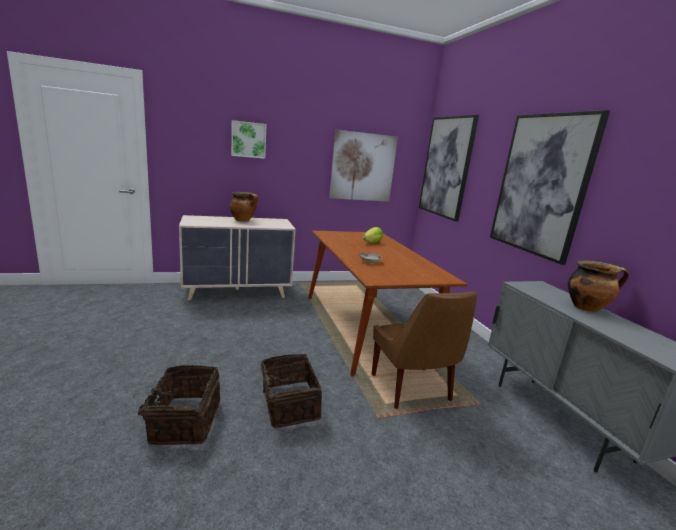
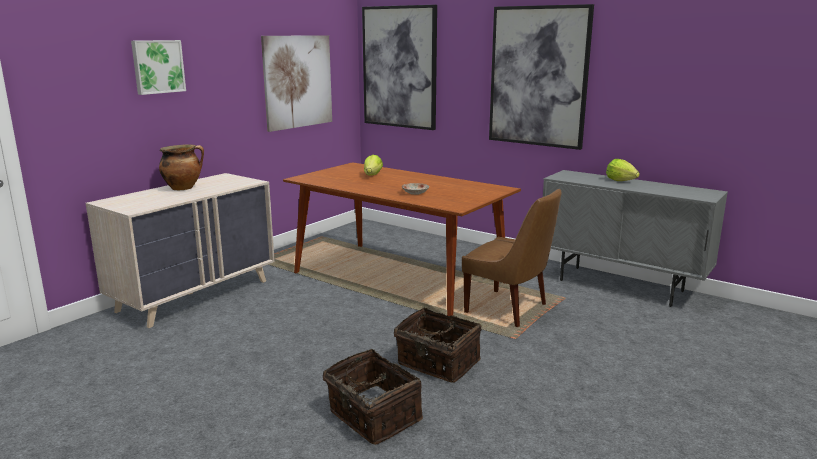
camera: 35 degrees left, 0 degrees up
(587, 308) = (620, 180): cooking pot -> lettuce

